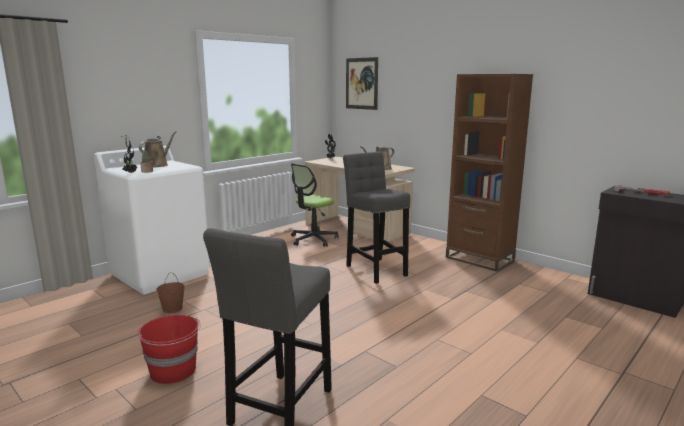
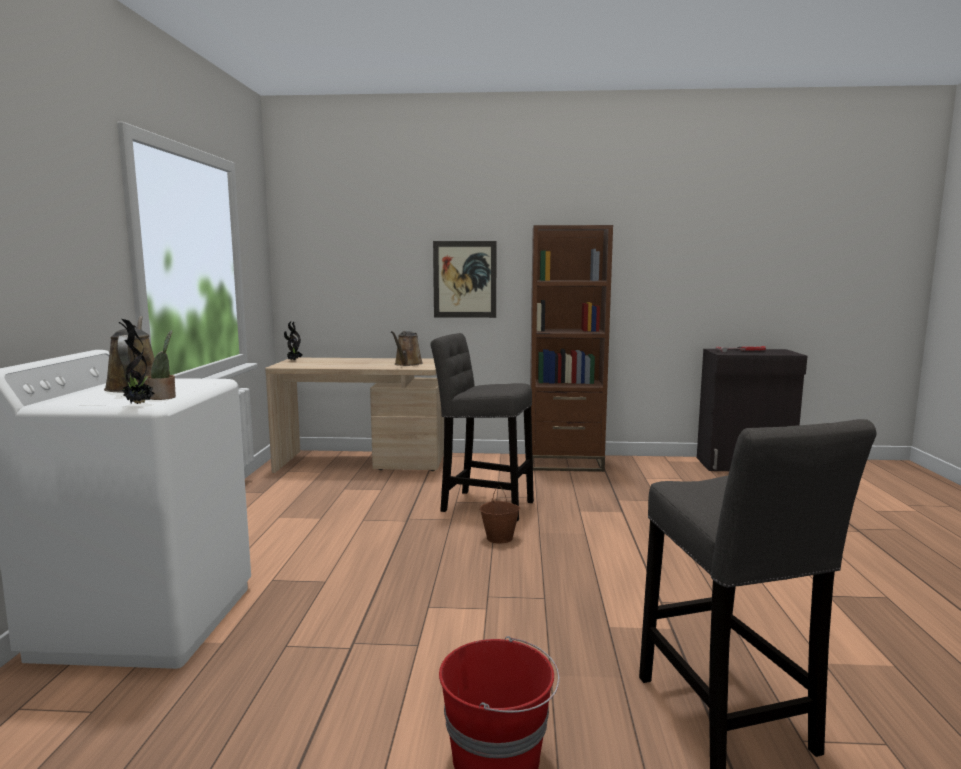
camera: 40 degrees left, 5 degrees down
(173, 309) = (294, 666): brown bucket -> brown bucket (500, 538)
(313, 239) = (327, 490): office chair -> none
(361, 83) = (336, 242): picture -> picture (464, 279)

